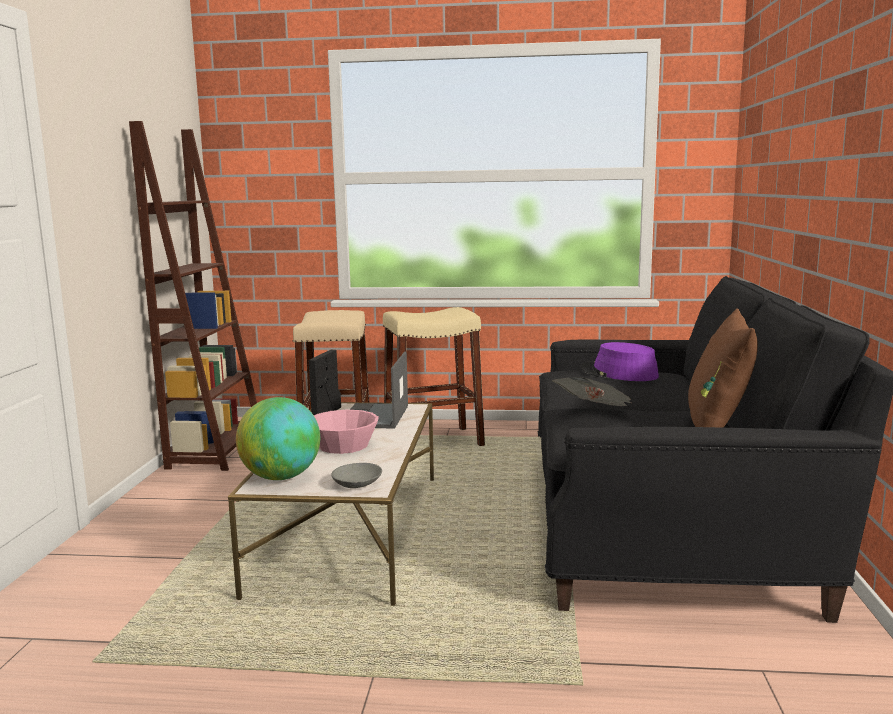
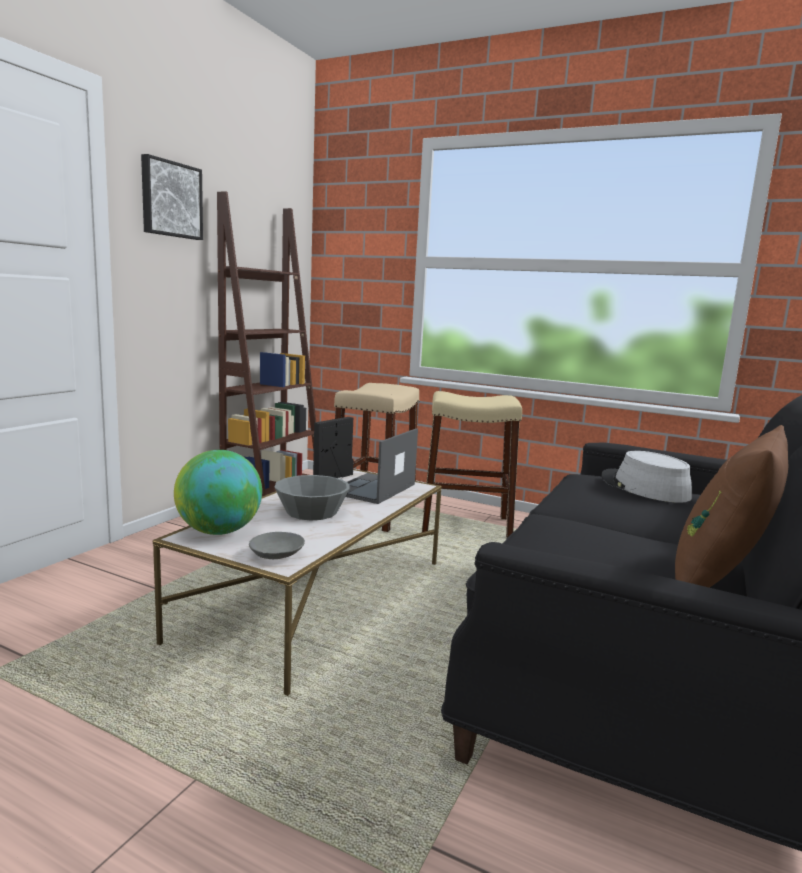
camera: 20 degrees right, 0 degrees up
(91, 136) = (170, 199): none -> picture
(343, 445) = (311, 511): pink bowl -> grey bowl
(594, 413) = (567, 529): newspaper -> none
(618, 373) = (644, 487): purple hat -> grey hat

